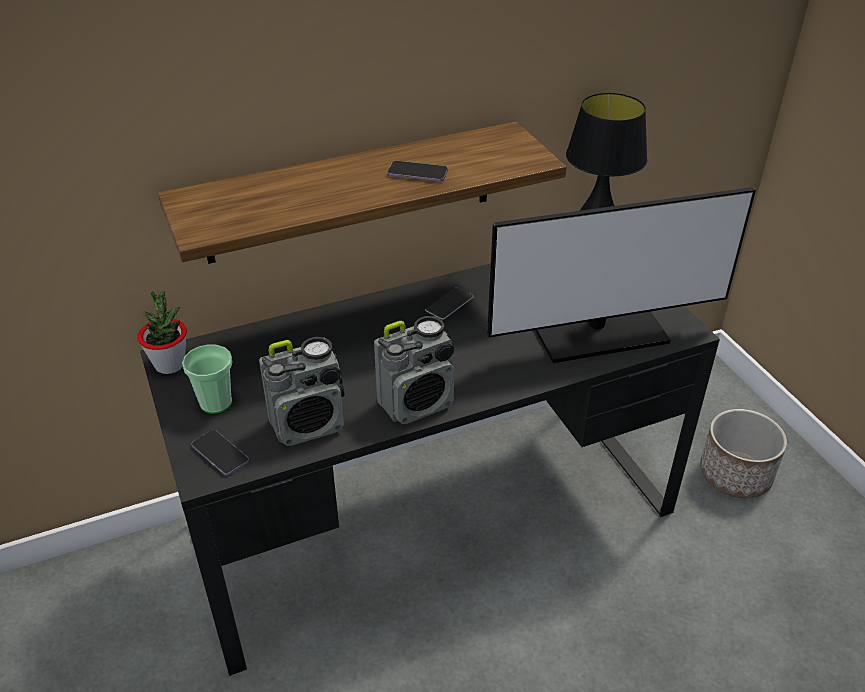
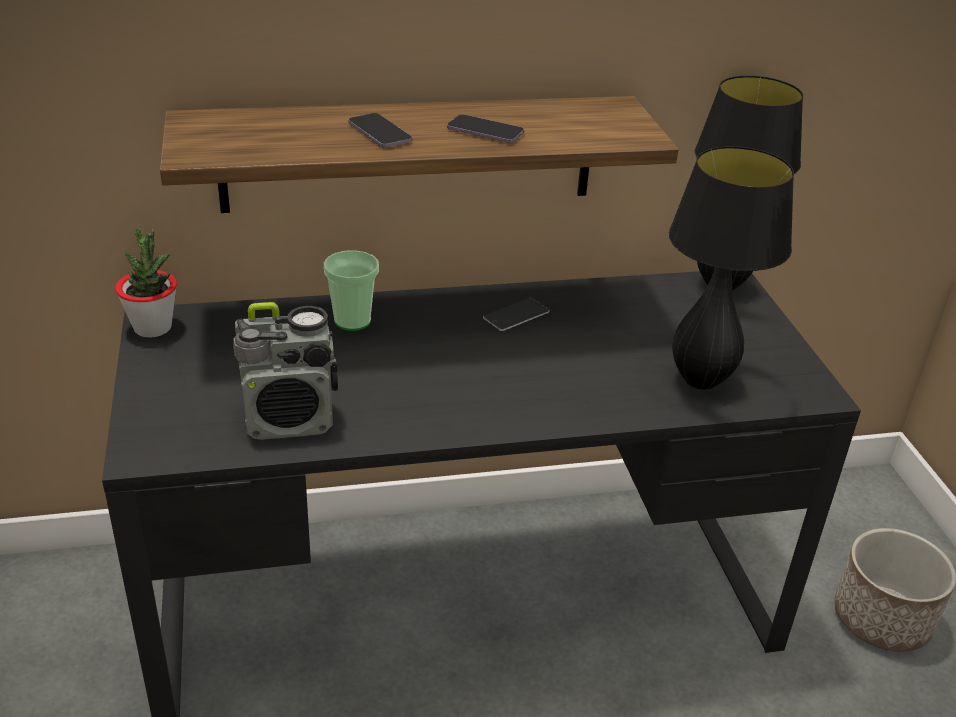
camera: 10 degrees right, 5 degrees down
(216, 403) = (189, 378): cup -> cup (352, 321)
(220, 454) = (170, 434): phone -> phone (379, 133)
(417, 403) = (434, 419): radio -> none
(601, 335) = (700, 380): monitor -> black table lamp

